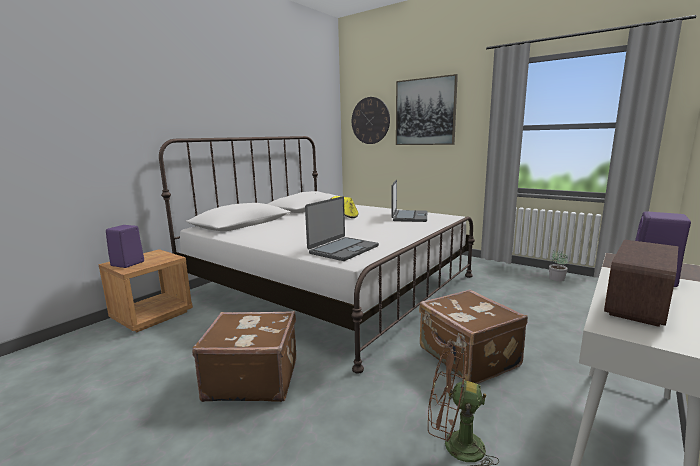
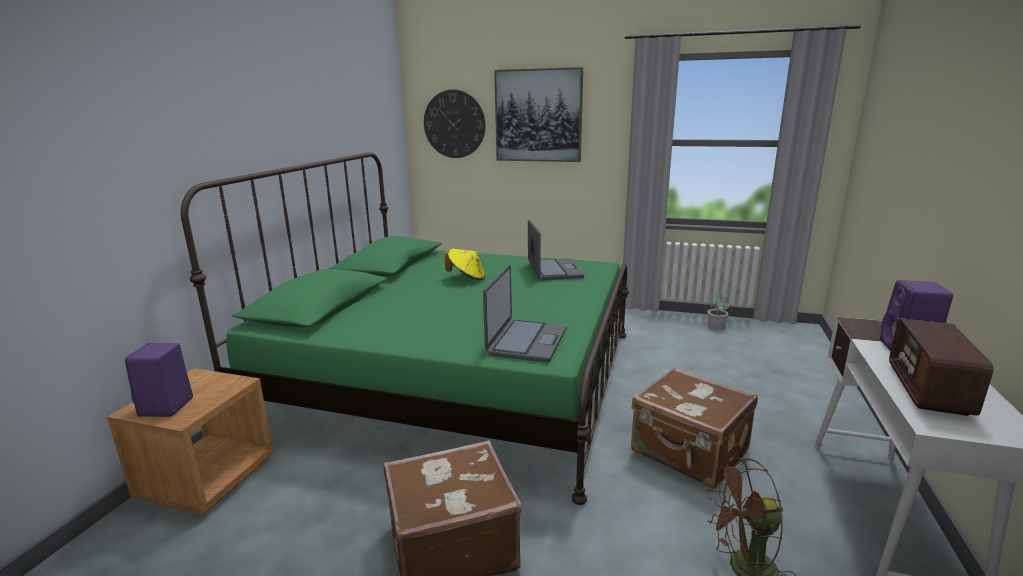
camera: 20 degrees left, 5 degrees up
(330, 286) = (457, 378): white bed -> green bed

